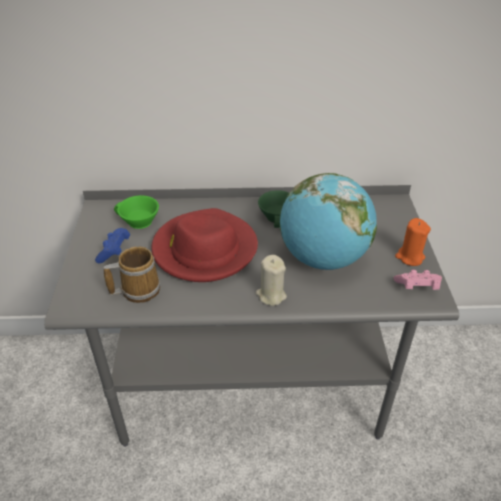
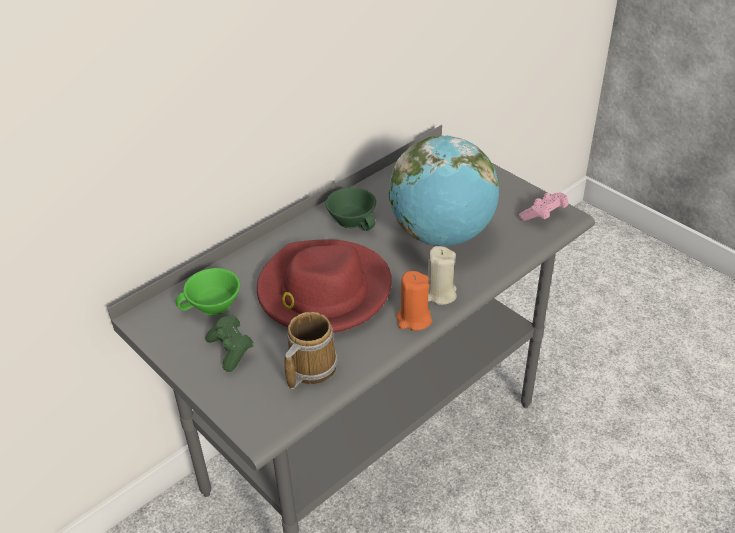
camera: 40 degrees left, 0 degrees up
(114, 252) = (231, 350): blue game controller -> green game controller
(409, 257) = (508, 193): orange candle -> orange candle (413, 319)

